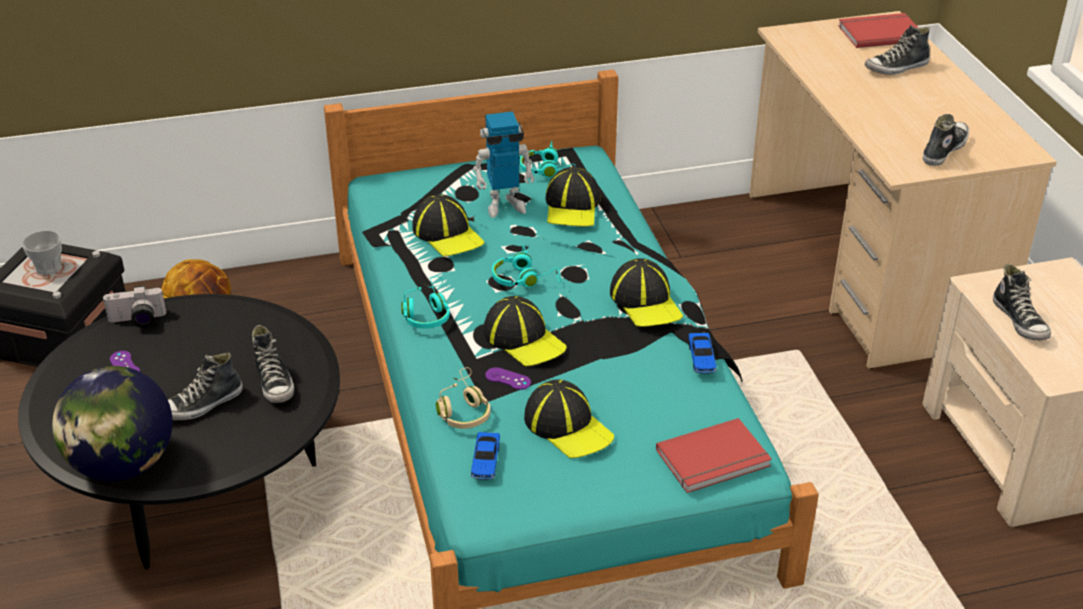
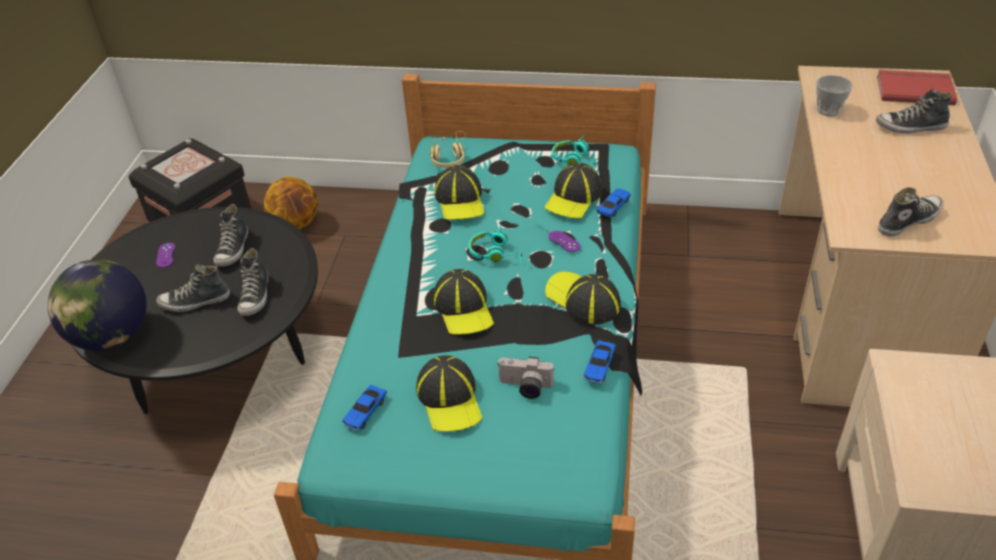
camera: 25 degrees right, 5 degrees up
(48, 267) = (186, 163): cup -> cup (828, 110)
(137, 321) = (197, 221): camera -> camera (525, 388)
(427, 313) = (403, 265): turquoise headphones -> none
(463, 409) = (377, 359): beige headphones -> beige headphones (449, 157)
(504, 205) = (520, 184): toy robot -> none
(508, 379) = (429, 341): purple game controller -> purple game controller (564, 241)
(619, 208) = (613, 207): none -> toy car
(646, 302) = (583, 300): cap -> cap turned 135 degrees clockwise
(715, 460) = (554, 469): red book -> none
(1020, 321) = (917, 415): shoe -> shoe (233, 249)

